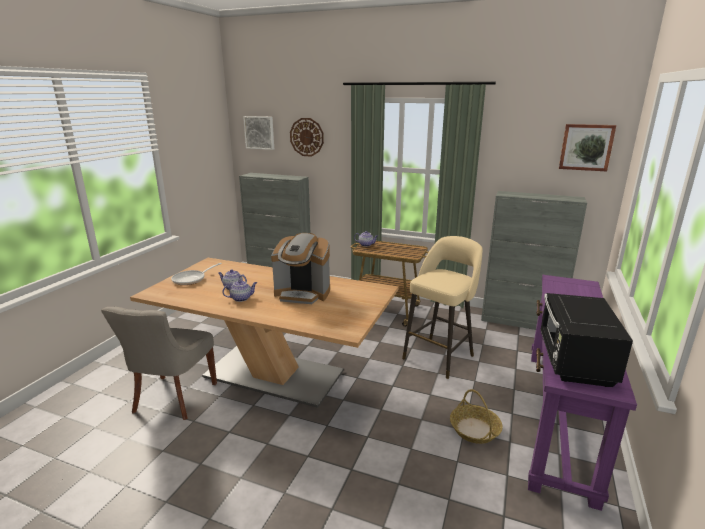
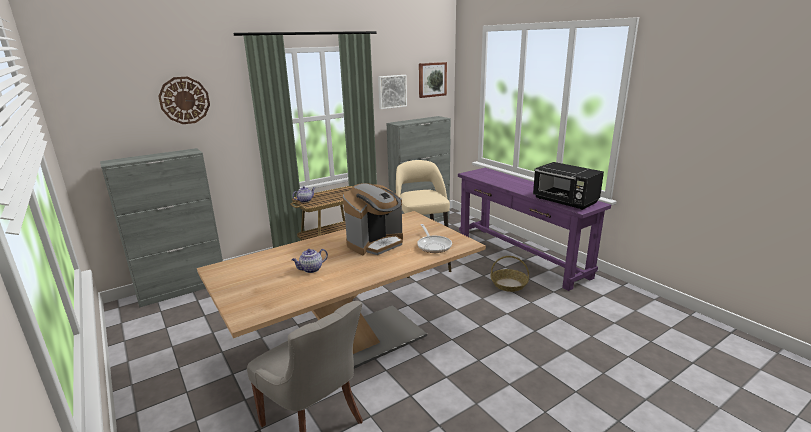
camera: 55 degrees left, 0 degrees up
(191, 279) = (249, 287): frying pan -> frying pan (433, 245)
(241, 298) = (344, 270): teapot -> none
(259, 132) = (105, 103): picture -> picture (391, 91)

